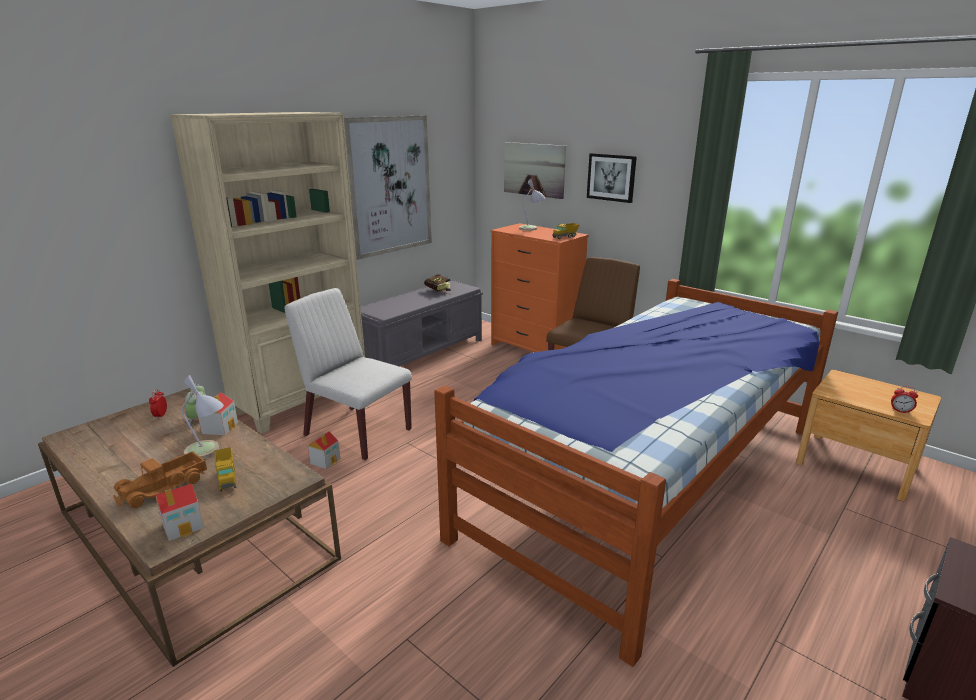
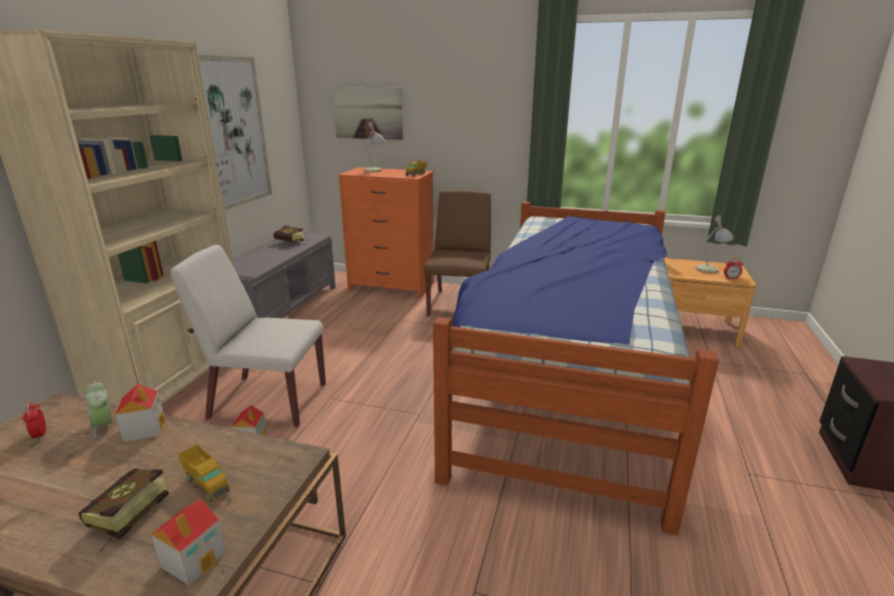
camera: 25 degrees left, 0 degrees up
(164, 487) = (123, 521): toy truck -> book
(208, 452) = (152, 460): table lamp -> table lamp (710, 269)
(611, 177) = (451, 115): picture -> none

